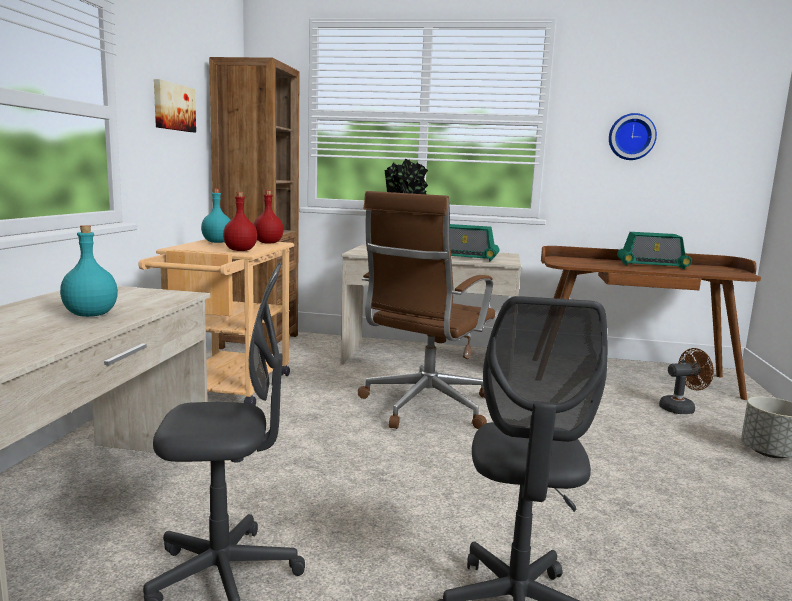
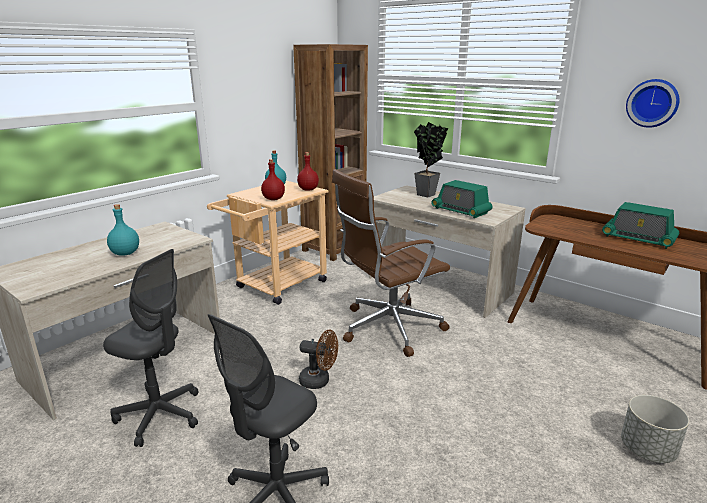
camera: 30 degrees right, 10 degrees up
(173, 107) = (257, 89): picture -> none
(681, 408) = (615, 381): brown fan -> brown fan (319, 381)

